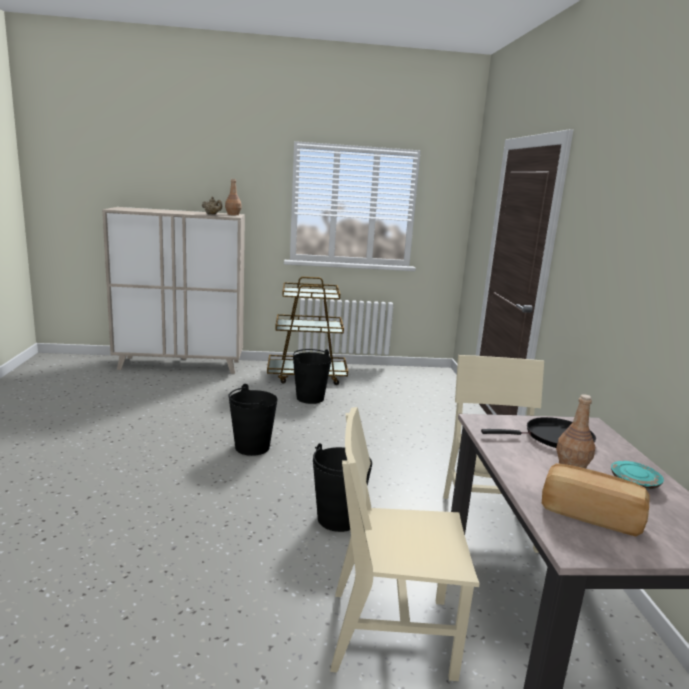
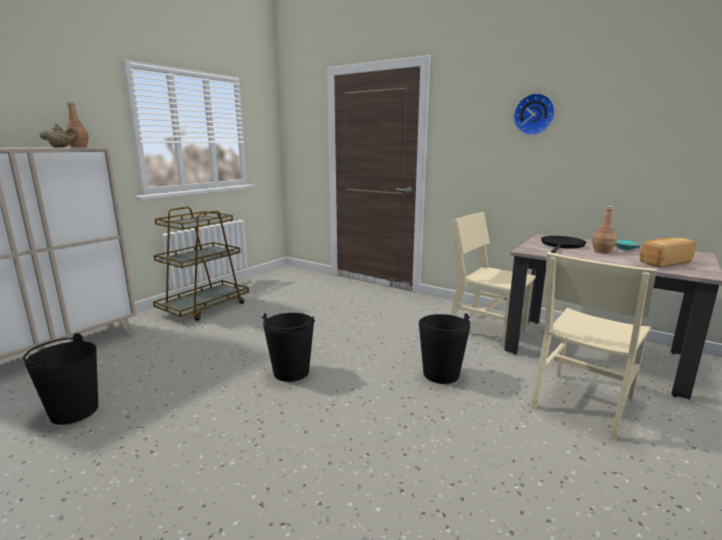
camera: 50 degrees left, 0 degrees up
(310, 398) = (246, 320): black bucket -> black bucket (74, 411)
(640, 230) = (534, 114): none -> wall clock

